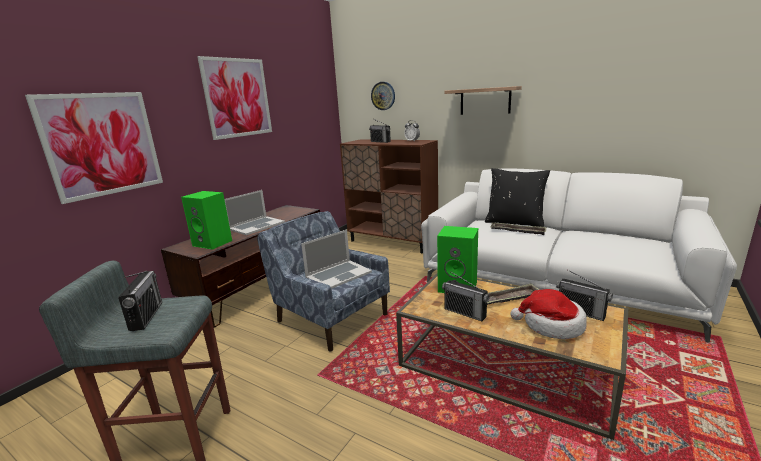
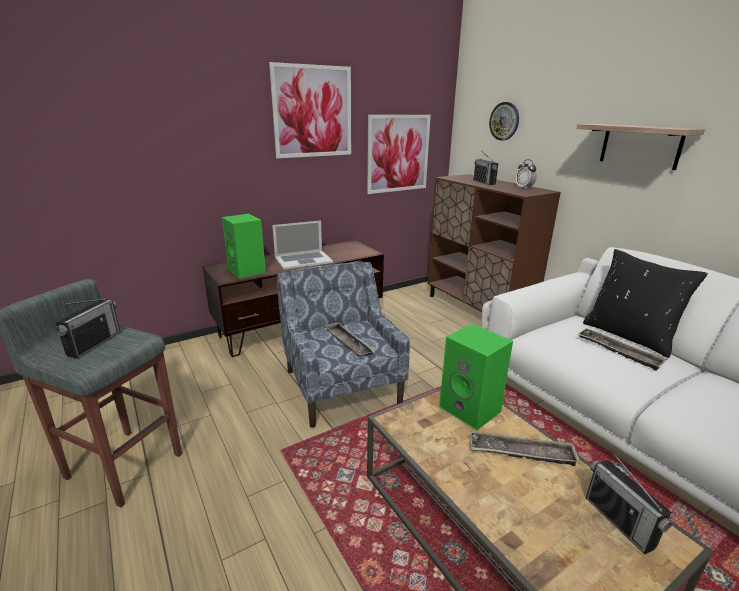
camera: 25 degrees right, 5 degrees up
(102, 144) = (155, 153): picture -> picture (398, 153)
(338, 274) = (348, 343): laptop -> tray
(465, 312) = (447, 451): radio -> none
(551, 325) = (551, 523): hat -> none

